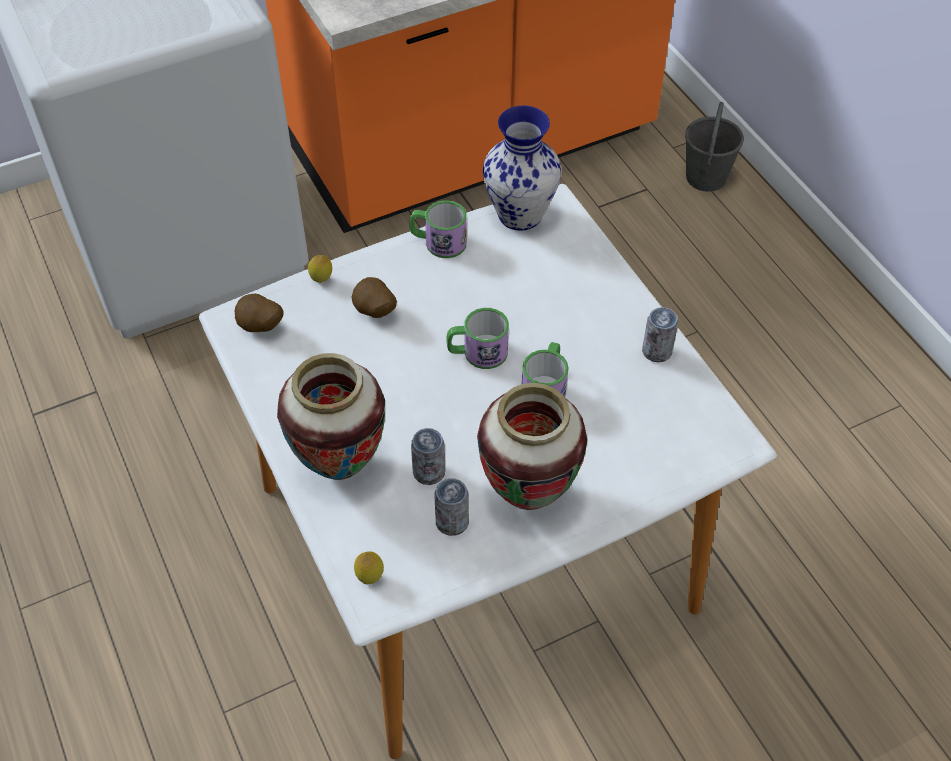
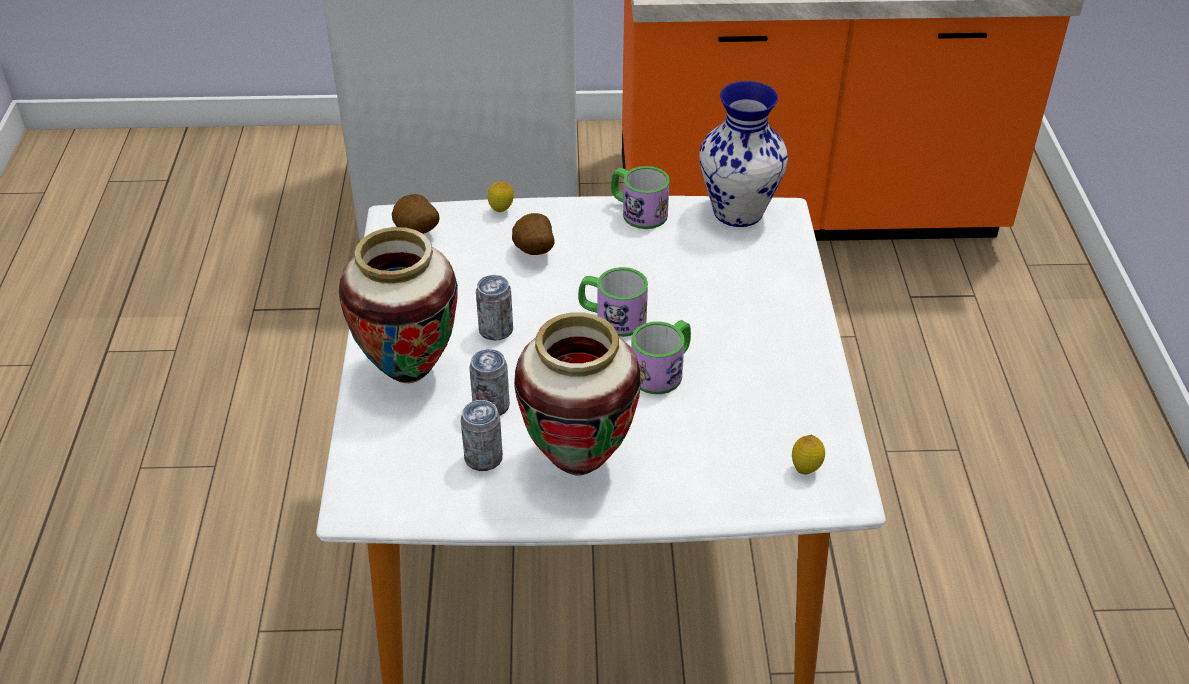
camera: 25 degrees right, 10 degrees down
(370, 577) = (368, 478): lemon -> lemon (805, 469)
(657, 351) = (806, 376): can -> can (496, 330)
(706, 178) = (1049, 304): grey bucket -> none

